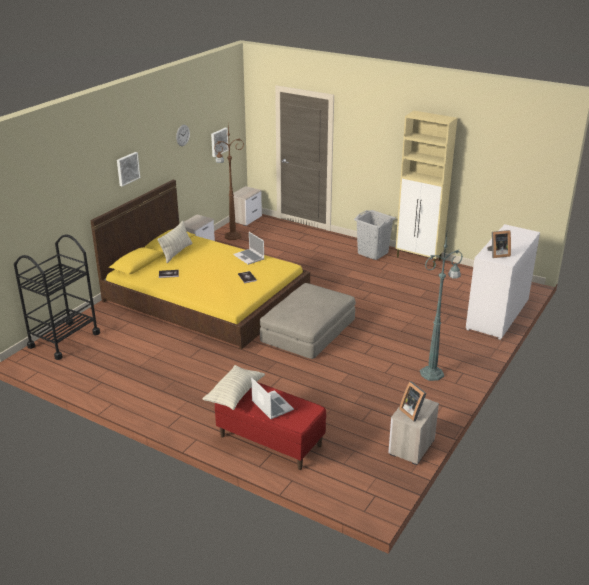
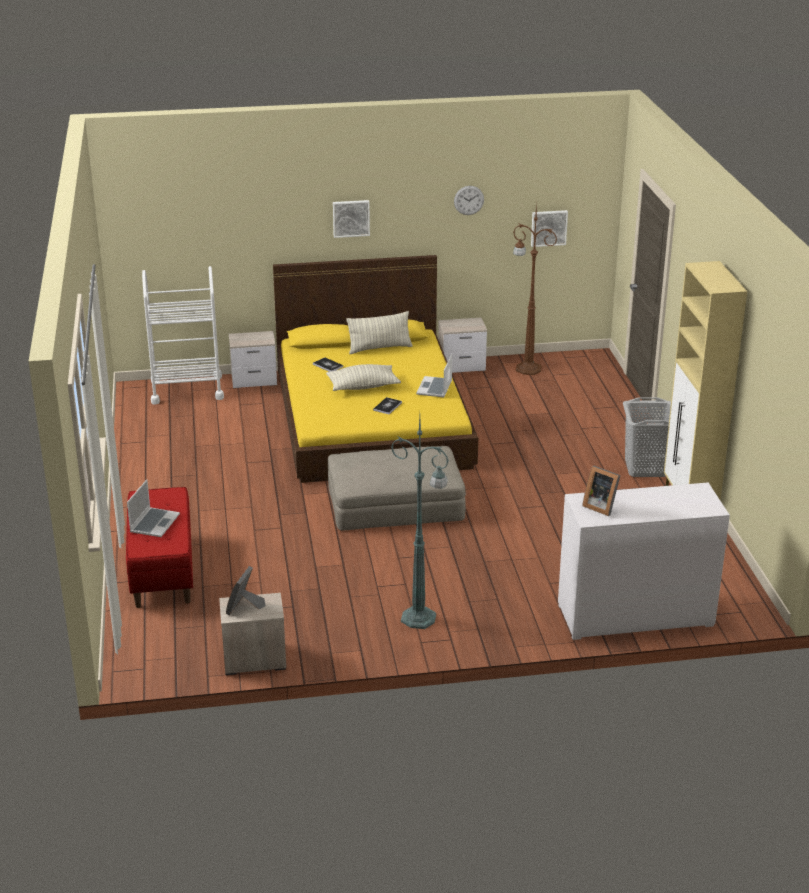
camera: 50 degrees right, 0 degrees up
(64, 340) = (187, 389): black cart -> white cart
(234, 394) = (150, 496): pillow -> pillow (363, 386)
(246, 219) = (585, 357): nightstand -> nightstand (255, 380)

